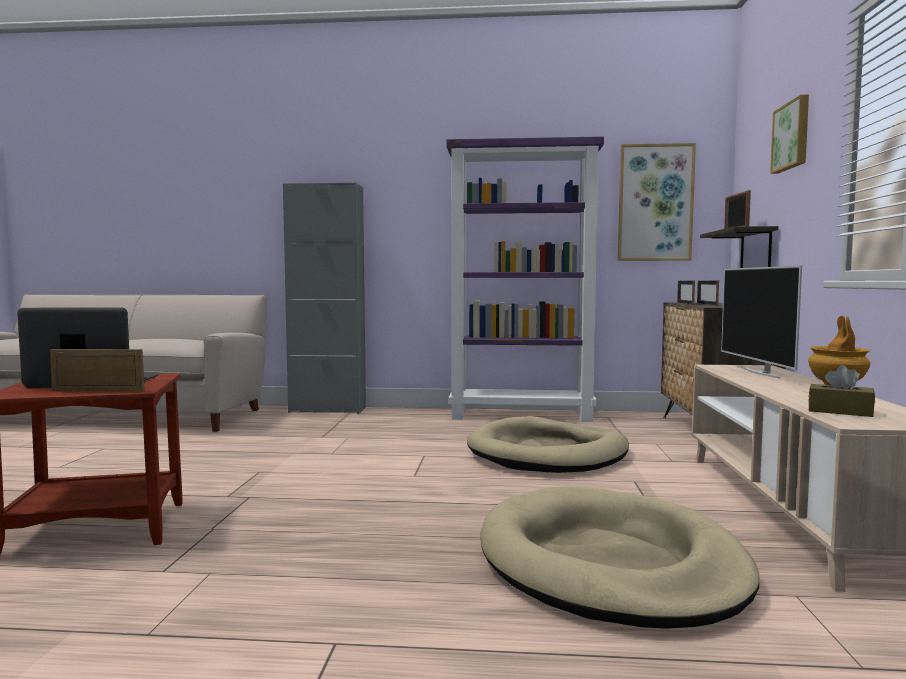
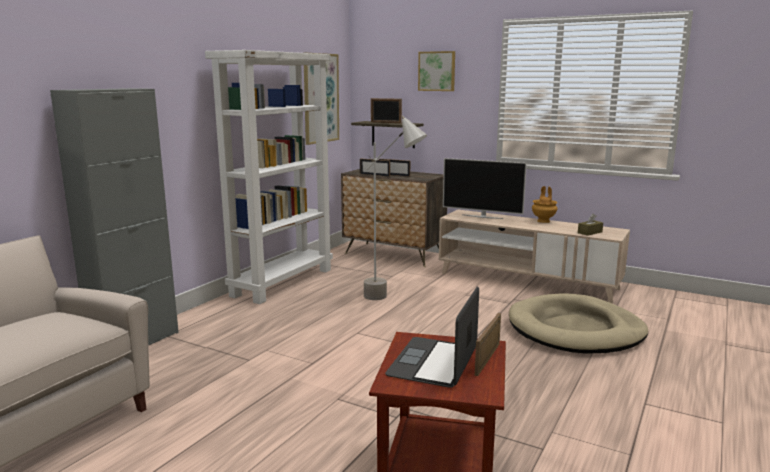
camera: 65 degrees left, 10 degrees up
(522, 415) = (282, 282): purple bookcase -> white bookcase
(548, 453) = (392, 299): beige dog bed -> grey floor lamp

